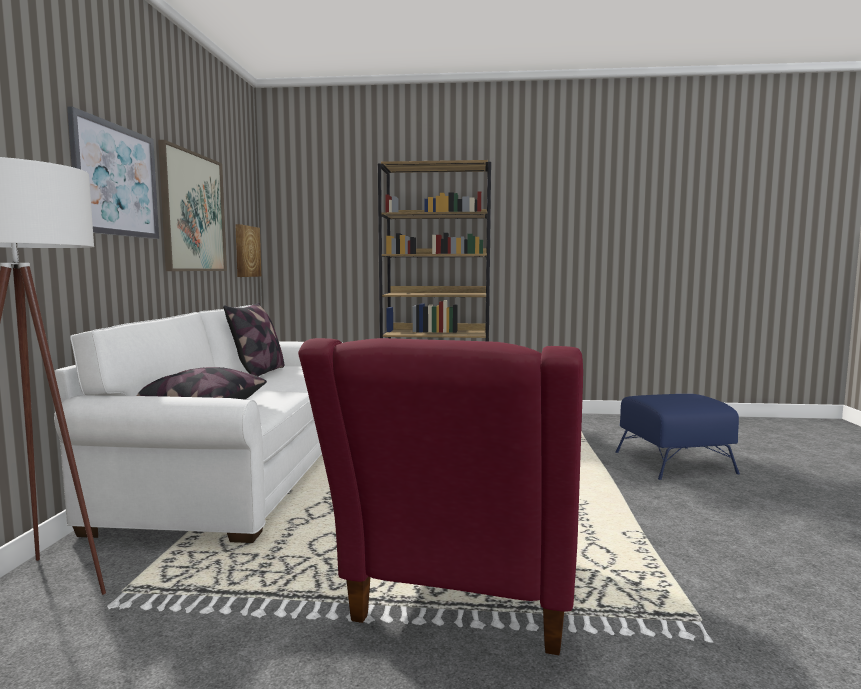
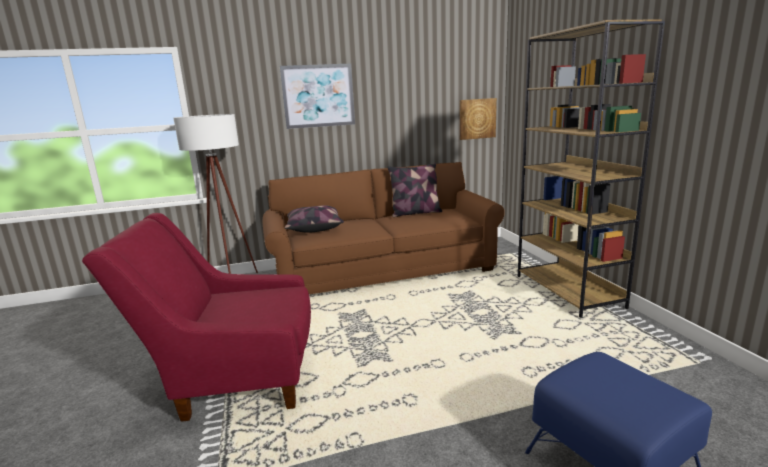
camera: 70 degrees right, 10 degrees up
(193, 212) = (399, 101): picture -> none
(248, 467) = (383, 270): white sofa -> brown sofa

